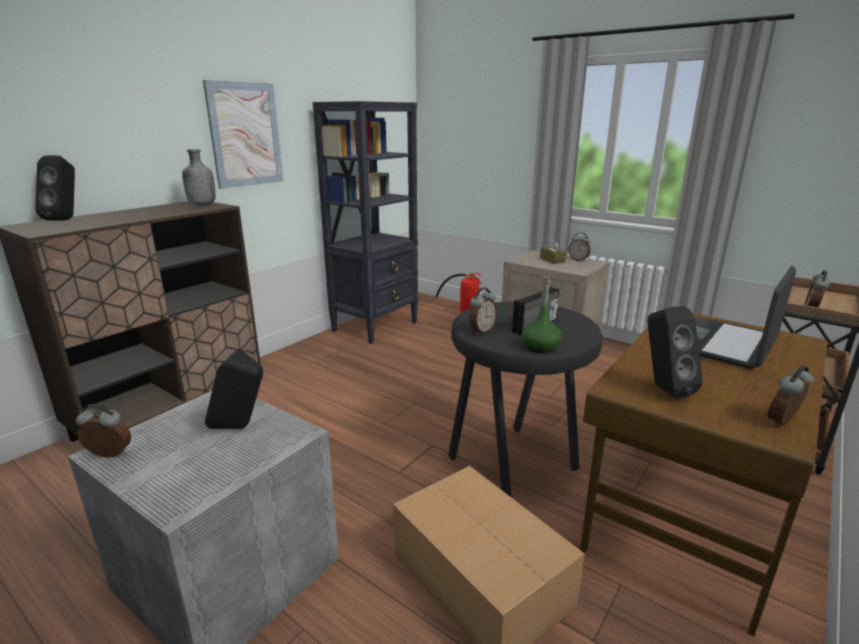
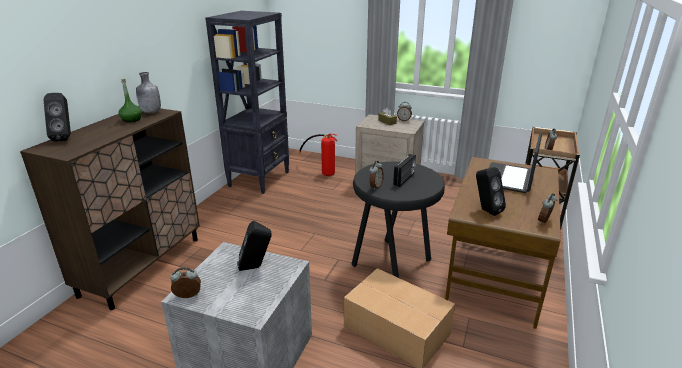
camera: 15 degrees left, 5 degrees up
(245, 135) = (164, 50): picture -> none
(540, 347) = (413, 193): green bottle -> green bottle (131, 119)

